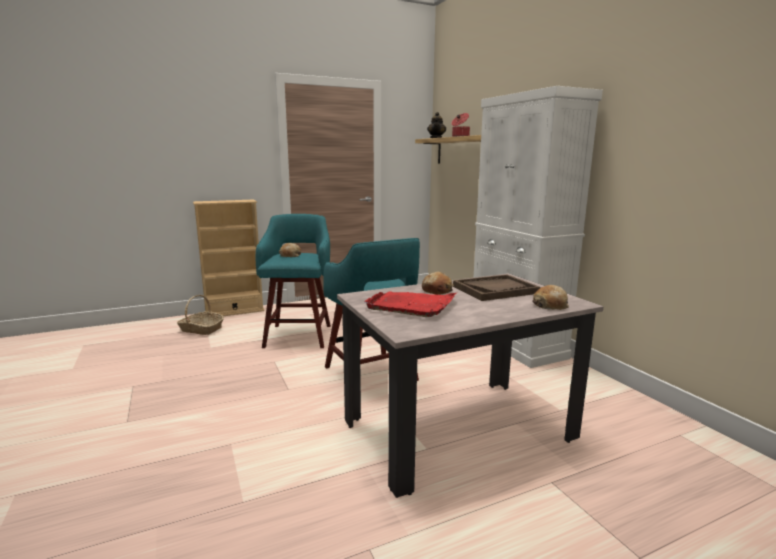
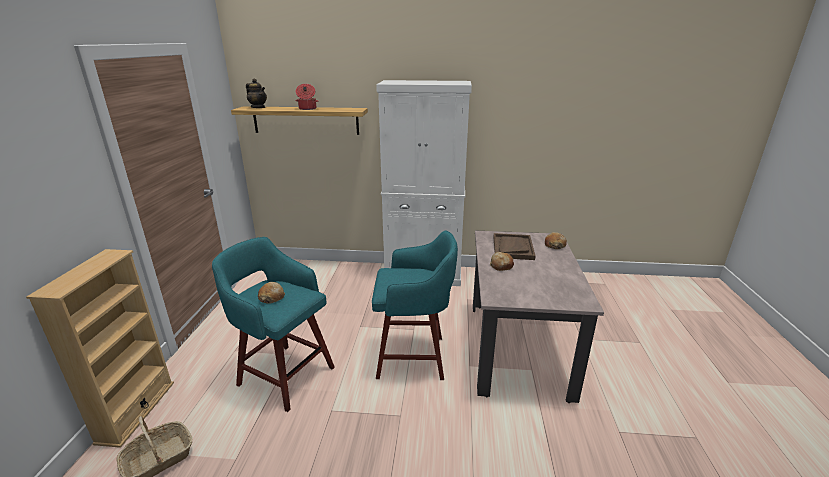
camera: 60 degrees left, 10 degrees up
(411, 305) = (531, 285): red tray -> none

